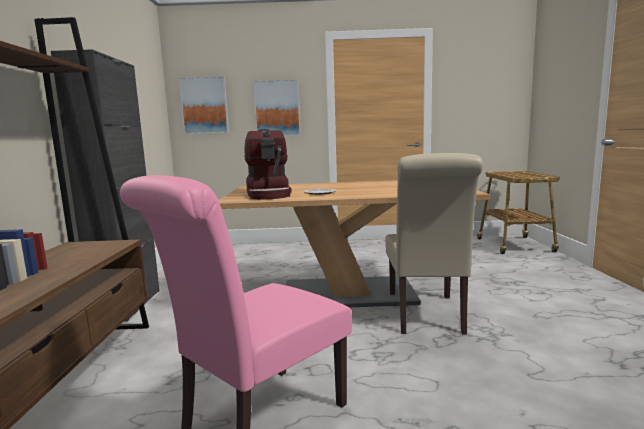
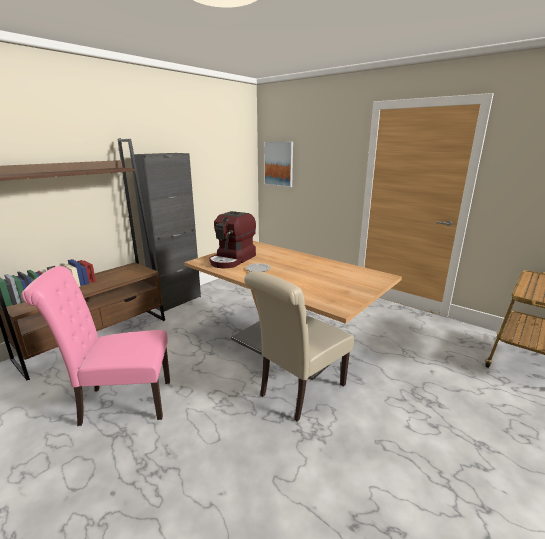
camera: 40 degrees right, 10 degrees up
(277, 108) = (327, 171): picture -> none

